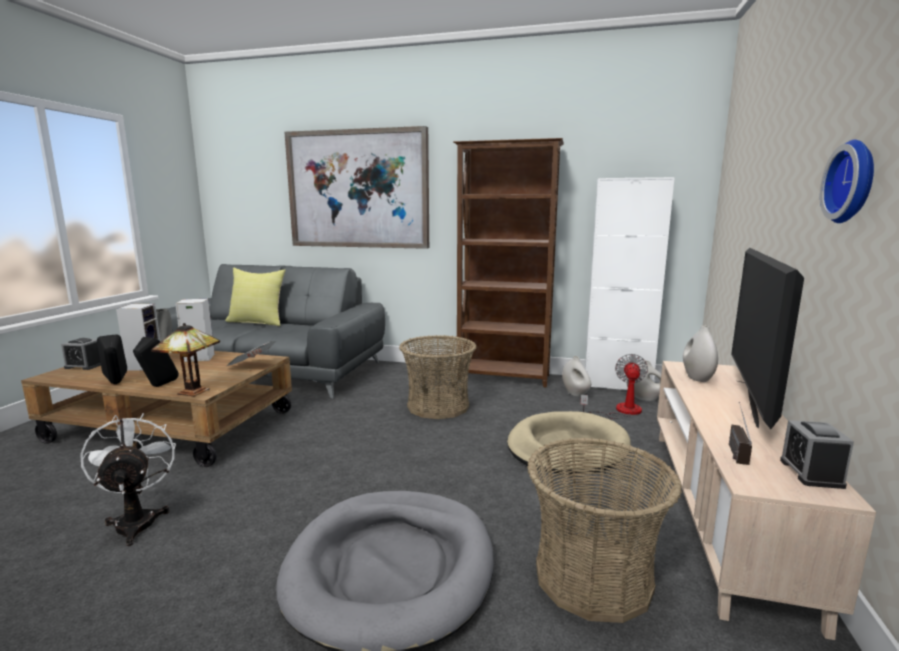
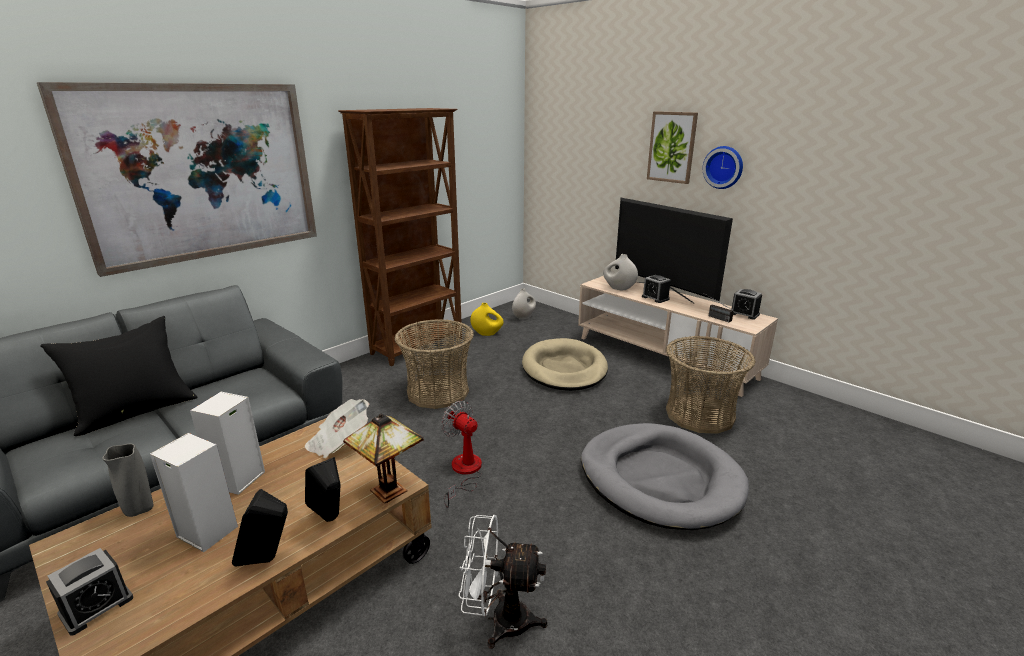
camera: 60 degrees left, 10 degrees up
(258, 322) = (136, 411): yellow pillow -> black pillow
(575, 393) = (487, 333): white vase -> yellow vase
(617, 385) = (491, 315): white cabinet -> none
(621, 411) = (532, 332): fan -> fan (464, 472)
(714, 401) = (655, 298): none -> alarm clock
(809, 160) = (672, 147): none -> picture

